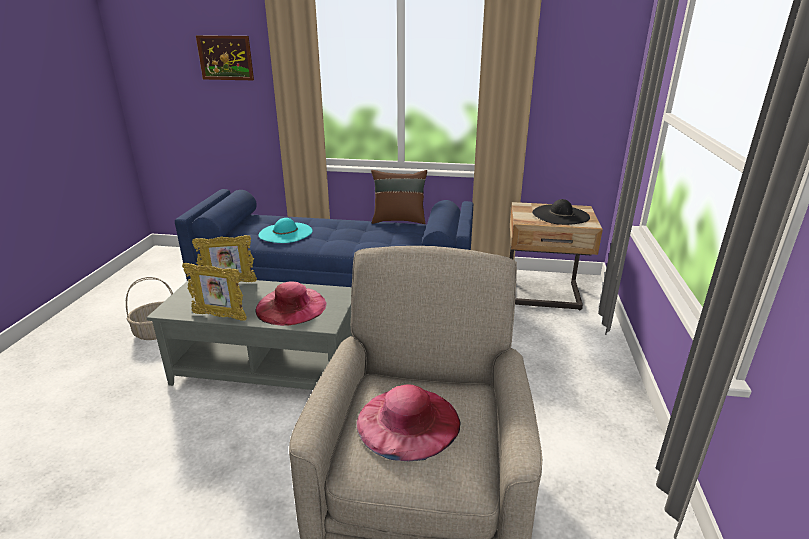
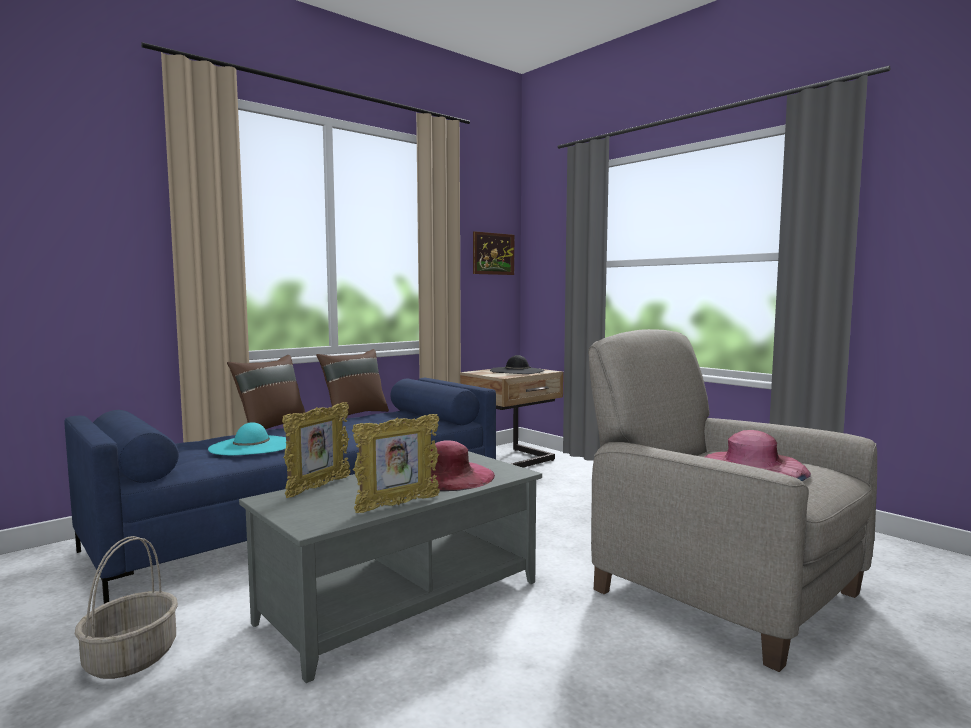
camera: 50 degrees left, 20 degrees down
(225, 58) = (71, 206): picture -> picture (493, 254)
(331, 218) = (270, 428): none -> brown pillow

